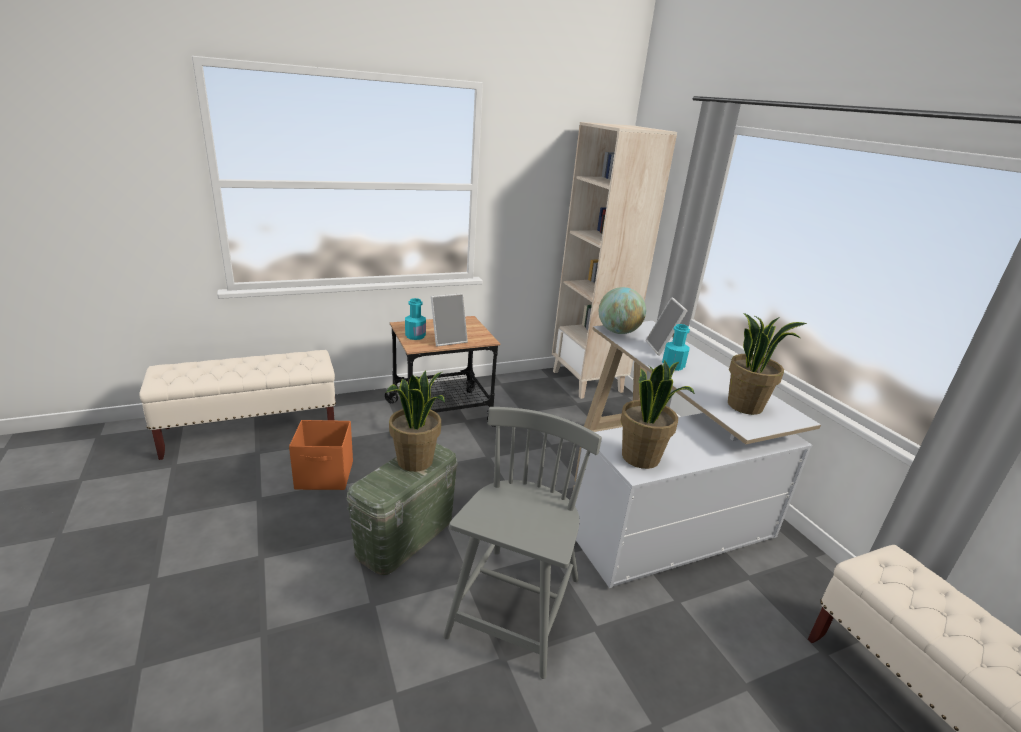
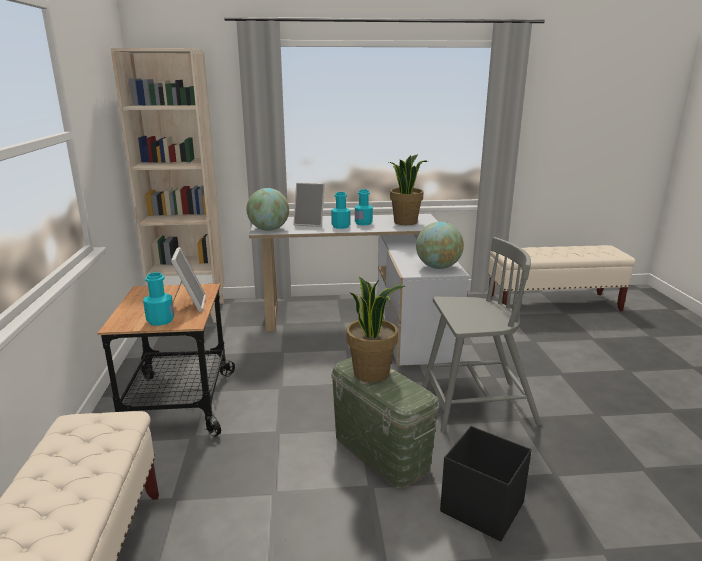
camera: 70 degrees left, 5 degrees down
(325, 476) = (251, 508): orange storage box -> none
(333, 619) = (481, 507): none -> black storage box
(515, 610) = (476, 406): grey chair -> grey chair turned 135 degrees clockwise
(641, 458) = (438, 267): potted plant -> globe
(703, 378) = (363, 223): none -> turquoise bottle

